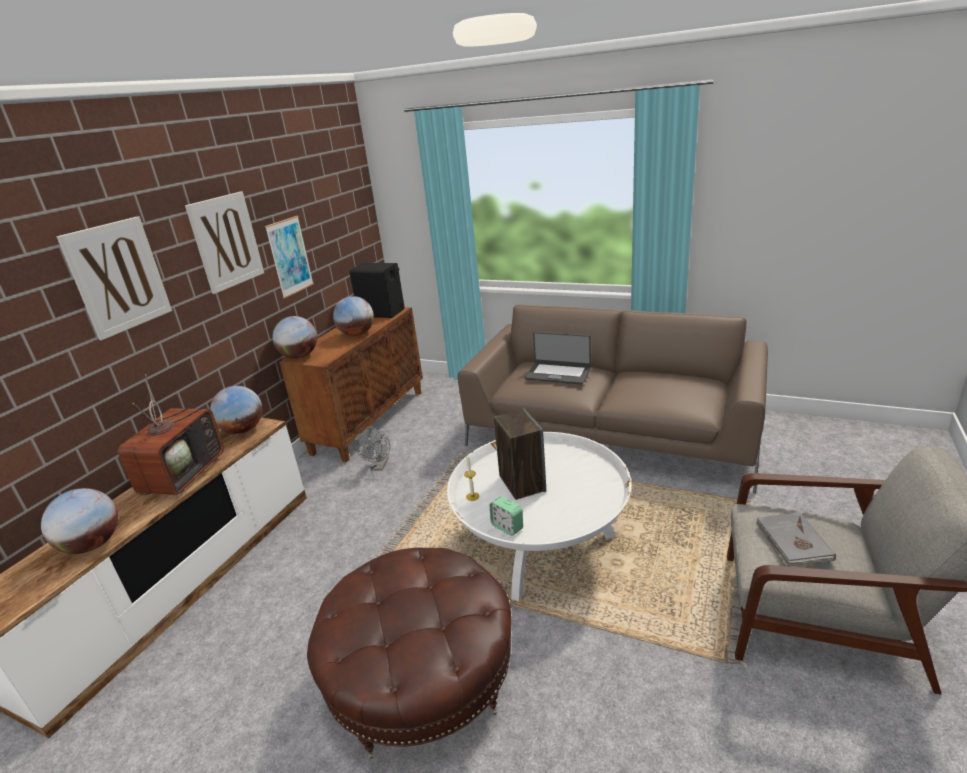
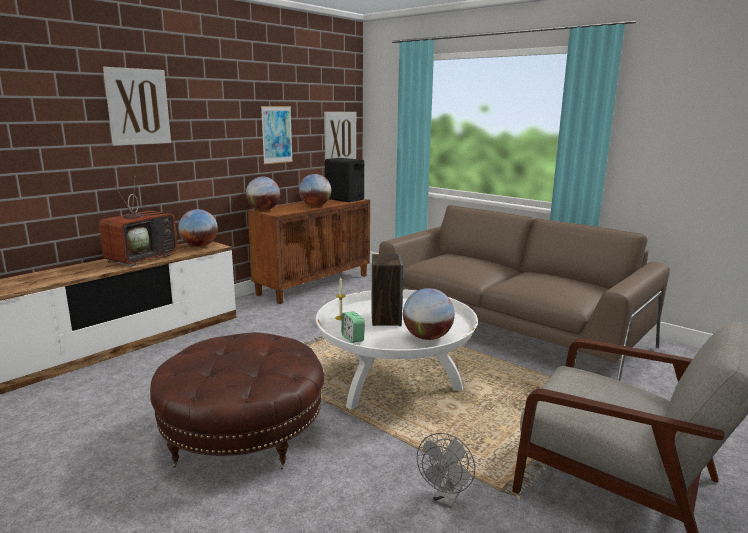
camera: 15 degrees right, 10 degrees down
(93, 545) = (59, 277): globe -> globe (427, 337)
(226, 241) = (226, 107): picture -> picture (340, 138)
(379, 466) = (301, 311): grey fan -> grey fan (446, 499)
(558, 373) = (466, 261): laptop -> none
(792, 542) = (589, 391): grey book -> none

